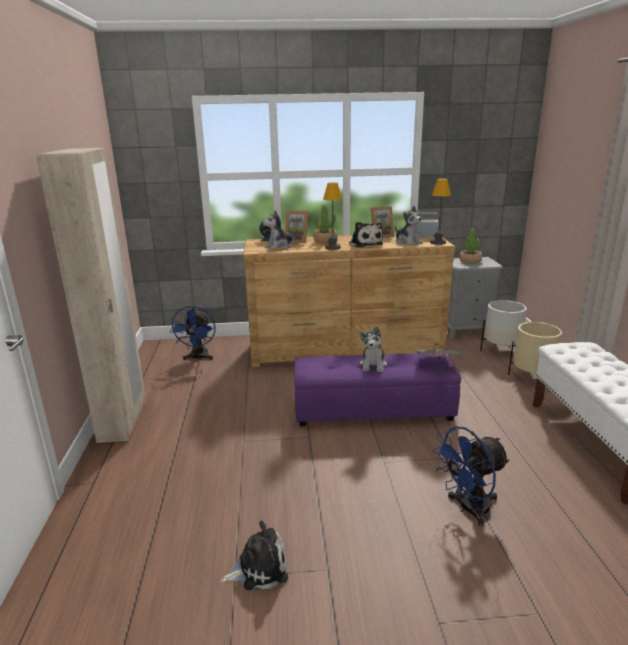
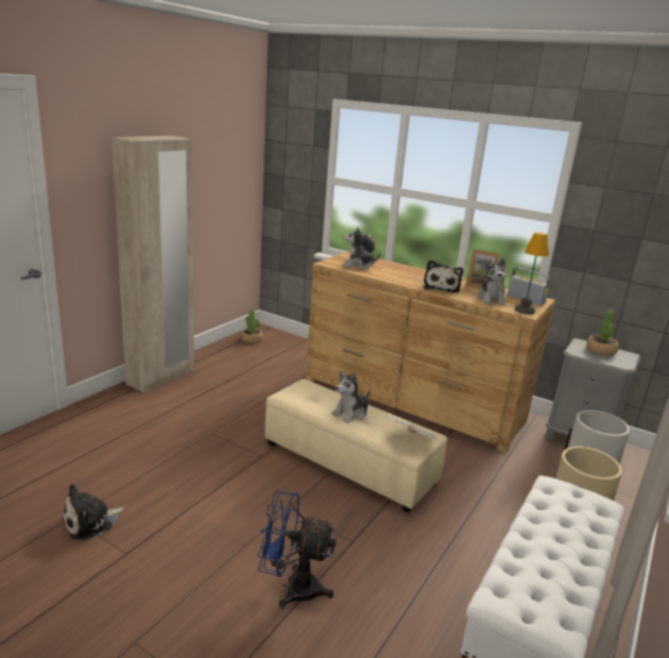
camera: 35 degrees right, 0 degrees up
(198, 358) = (276, 353): blue fan -> none
(259, 568) = (91, 522): plush toy -> plush toy turned 120 degrees clockwise
(297, 241) = (386, 265): picture frame -> none
(325, 241) = (411, 273): potted plant -> potted plant (251, 339)
(333, 247) = (402, 281): table lamp -> none
(373, 409) = (349, 463): purple ottoman -> beige ottoman

